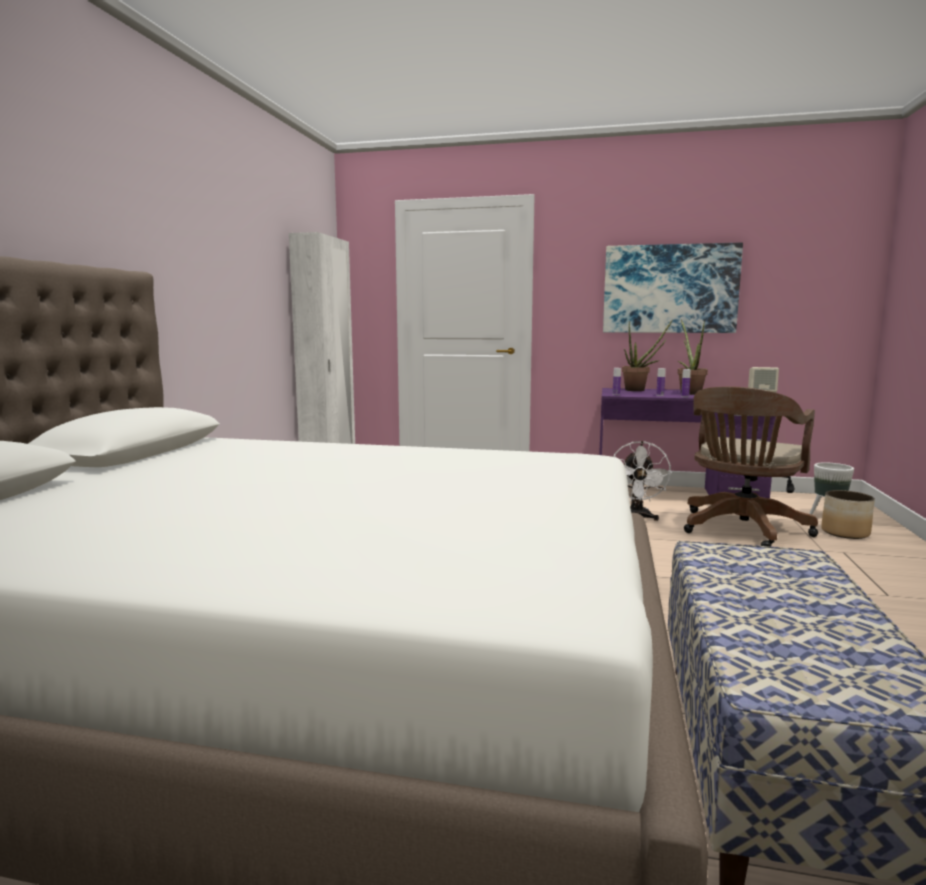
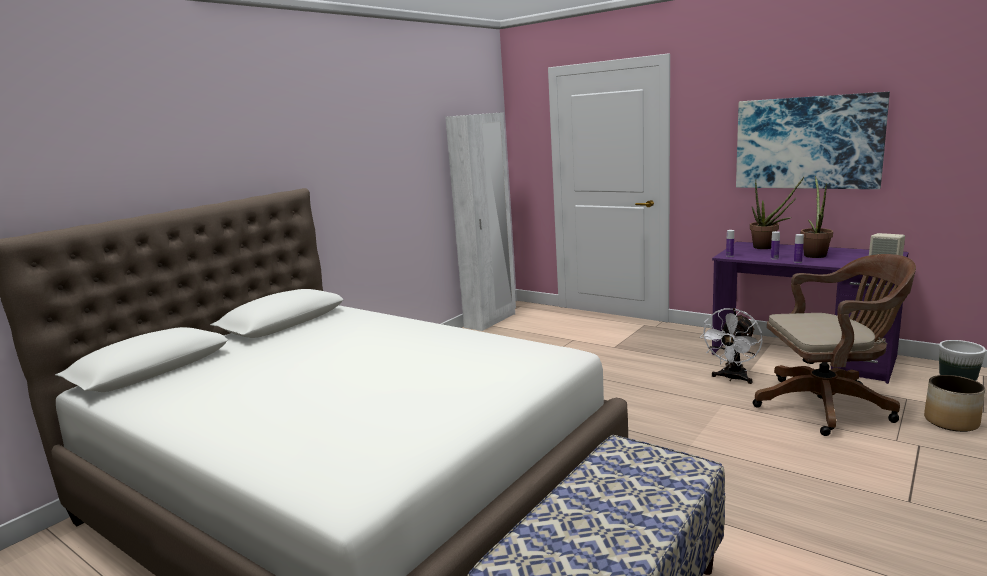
camera: 25 degrees right, 5 degrees up
(741, 530) = (829, 405): brown office chair -> brown office chair turned 150 degrees counterclockwise

